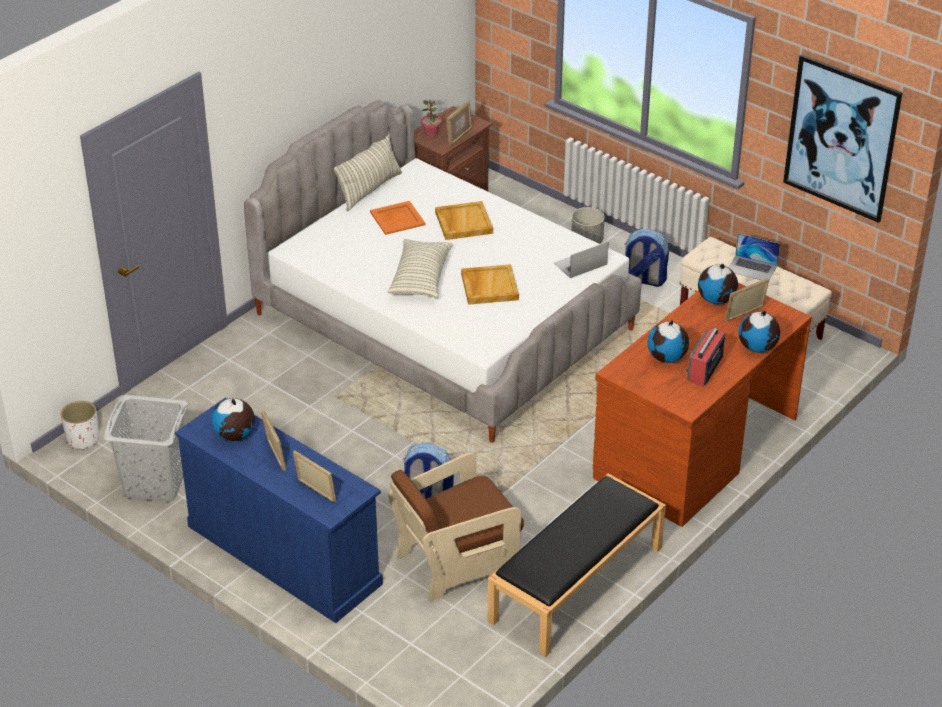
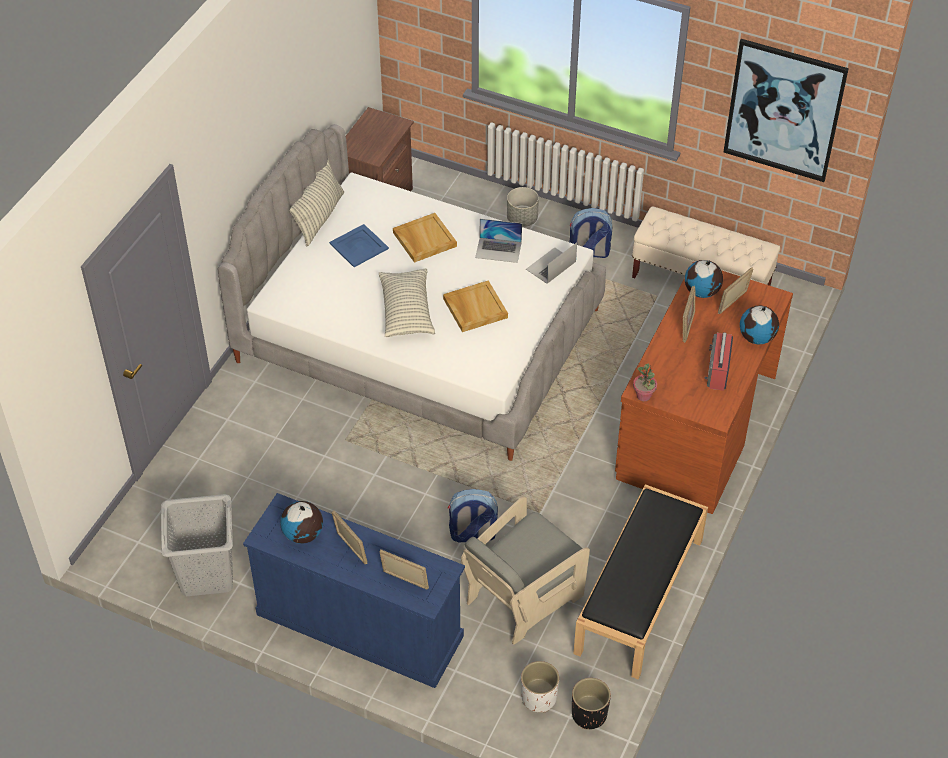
camera: 15 degrees left, 10 degrees up
(83, 439) = (116, 540): white planter -> white planter (539, 698)
(398, 218) = (359, 246): orange tray -> blue tray
(431, 134) = (359, 144): potted plant -> potted plant (644, 396)
(457, 562) = (523, 596): brown armchair -> grey armchair
(459, 137) = (387, 143): picture frame -> picture frame (687, 326)
(482, 677) = (589, 714): none -> black planter
(667, 358) = (680, 365): globe -> none
(752, 268) = (702, 235): laptop -> laptop (498, 250)

